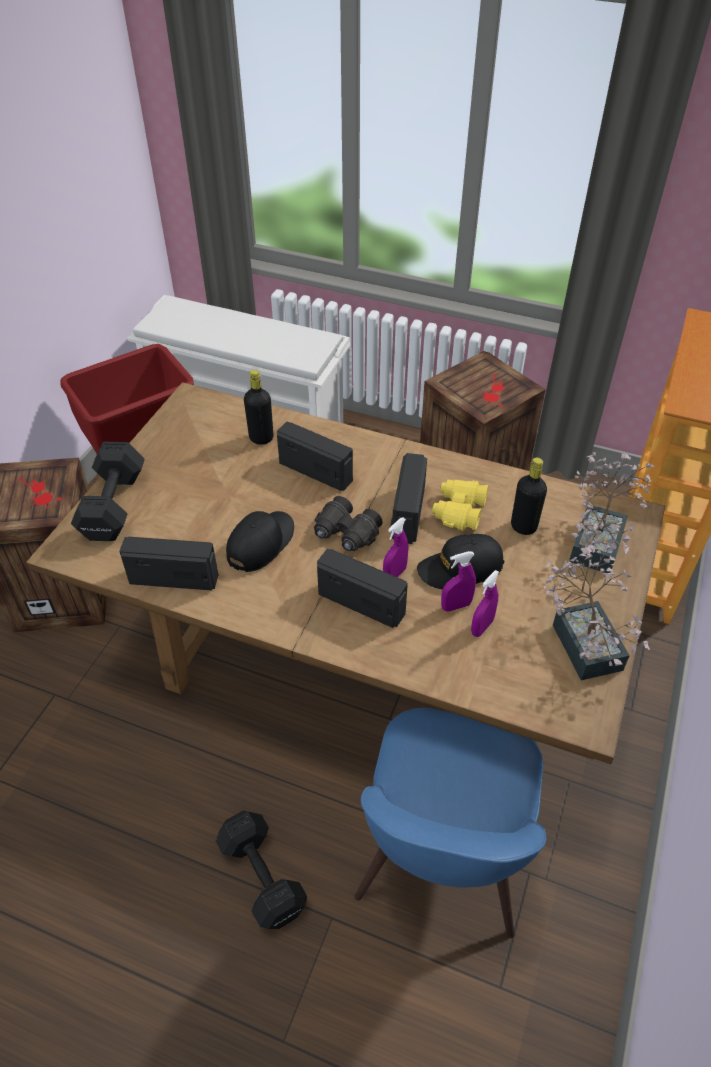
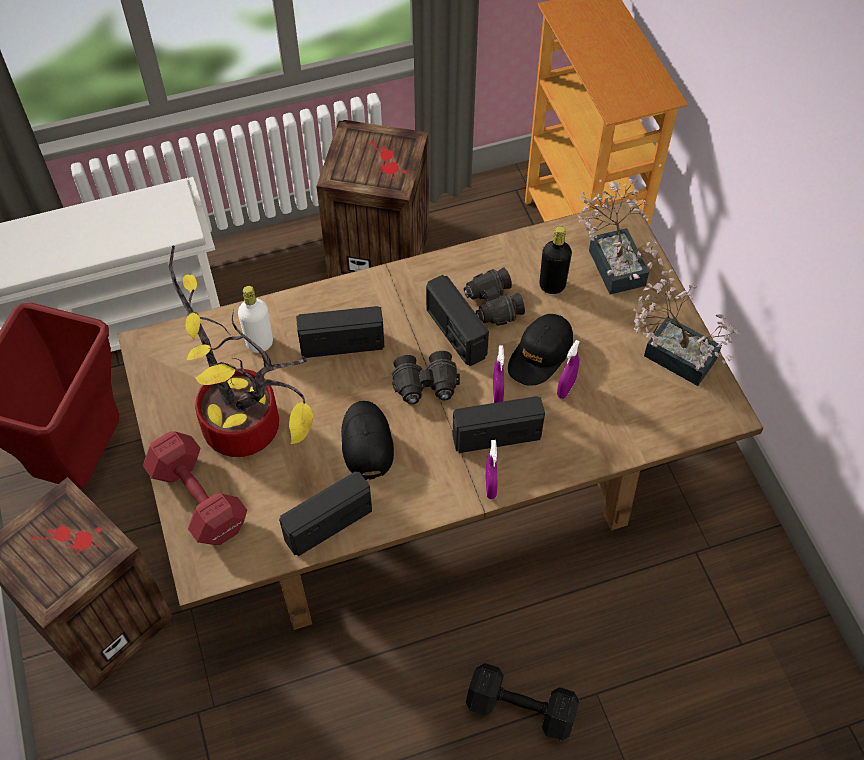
camera: 40 degrees left, 10 degrees up
(112, 507) = (199, 501): black dumbbell -> red dumbbell
(196, 482) = (249, 425): none -> potted plant
(261, 438) = (259, 343): black bottle -> white bottle
(442, 860) = (633, 590): blue chair -> none
(458, 511) = (492, 305): yellow binoculars -> black binoculars
(482, 627) = (599, 393): purple spray bottle -> purple spray bottle (490, 486)

